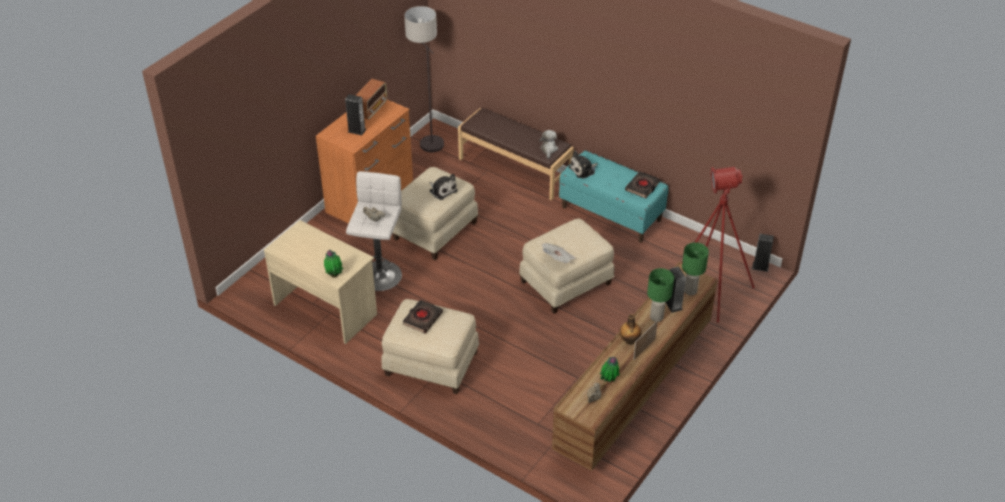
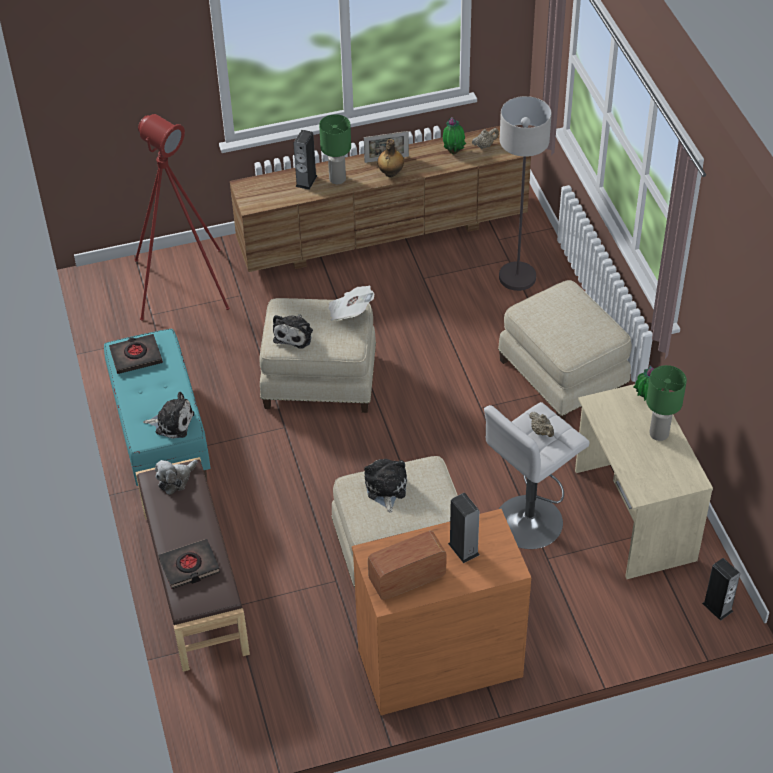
camera: 140 degrees left, 5 degrees up
(422, 318) = (569, 329): black book -> black book (189, 566)
(428, 141) = (257, 723): grey floor lamp -> grey floor lamp (516, 285)
(574, 233) = (294, 334): none -> plush toy
(690, 291) = (271, 184): green table lamp -> green table lamp (658, 433)
(760, 267) = (96, 277): speaker -> speaker (717, 607)

